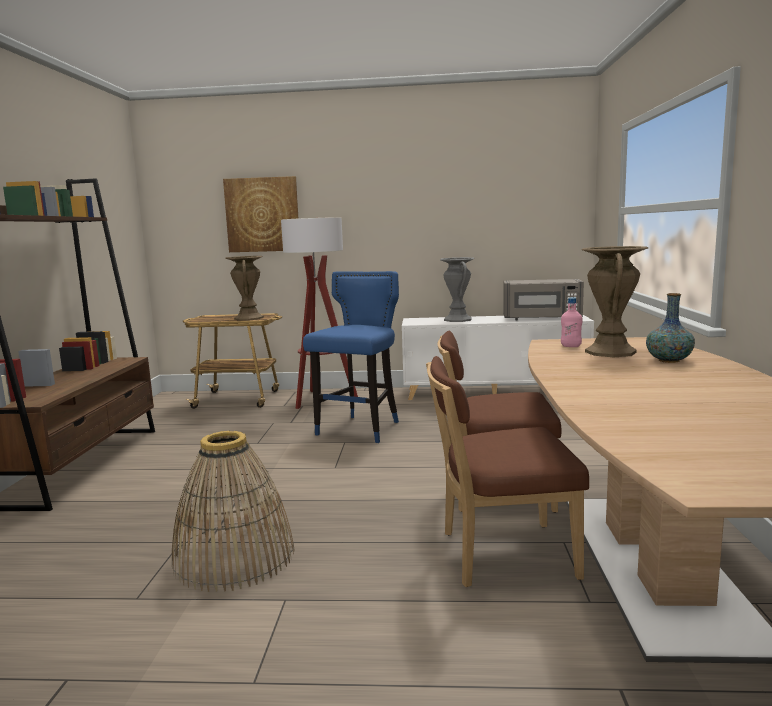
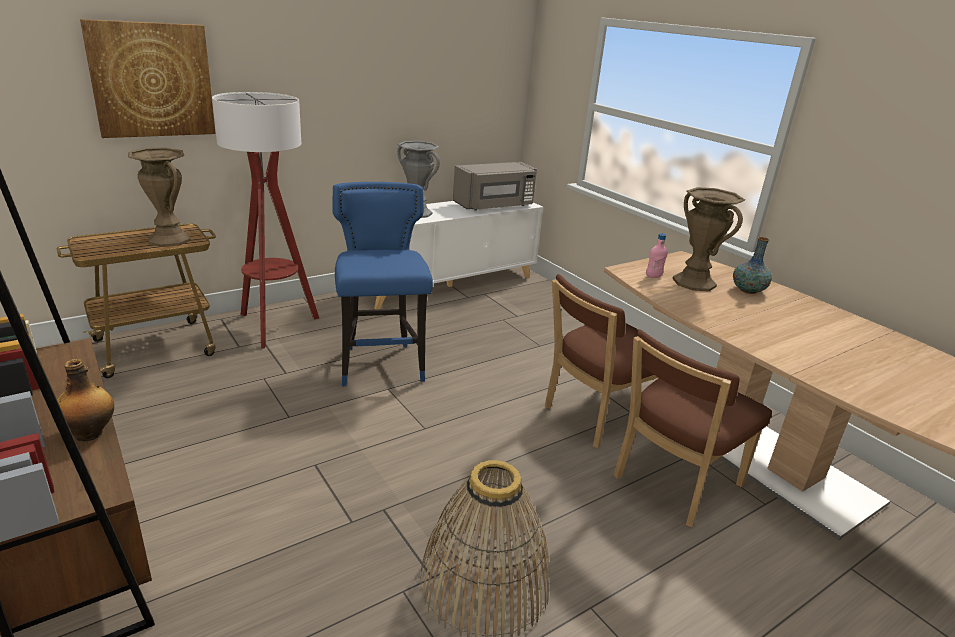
camera: 40 degrees left, 15 degrees up
(74, 385) = (90, 433): none -> bottle

